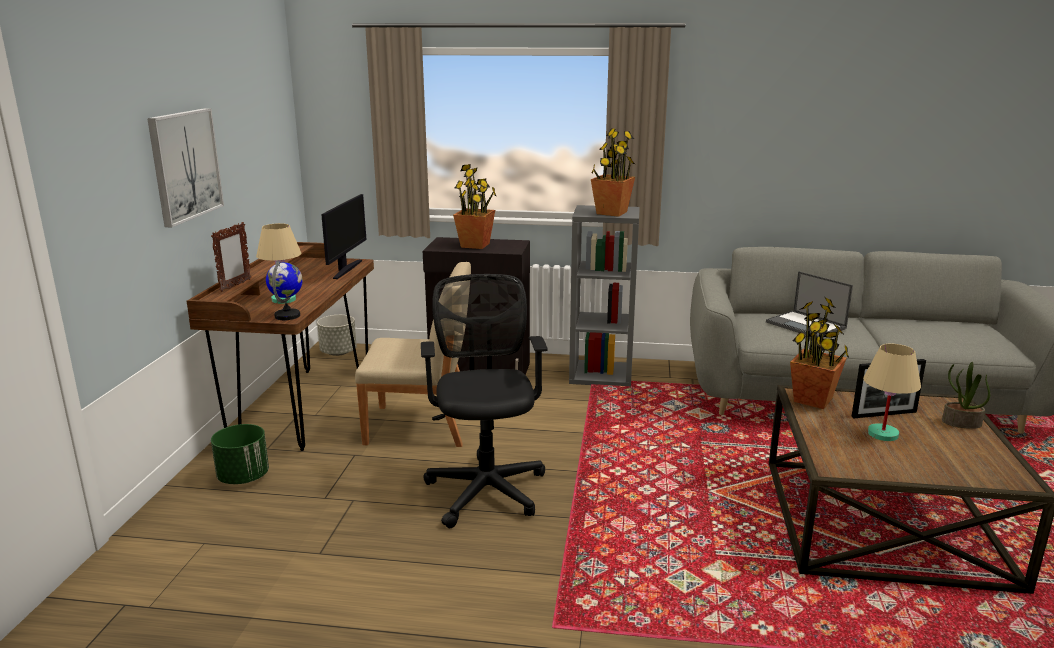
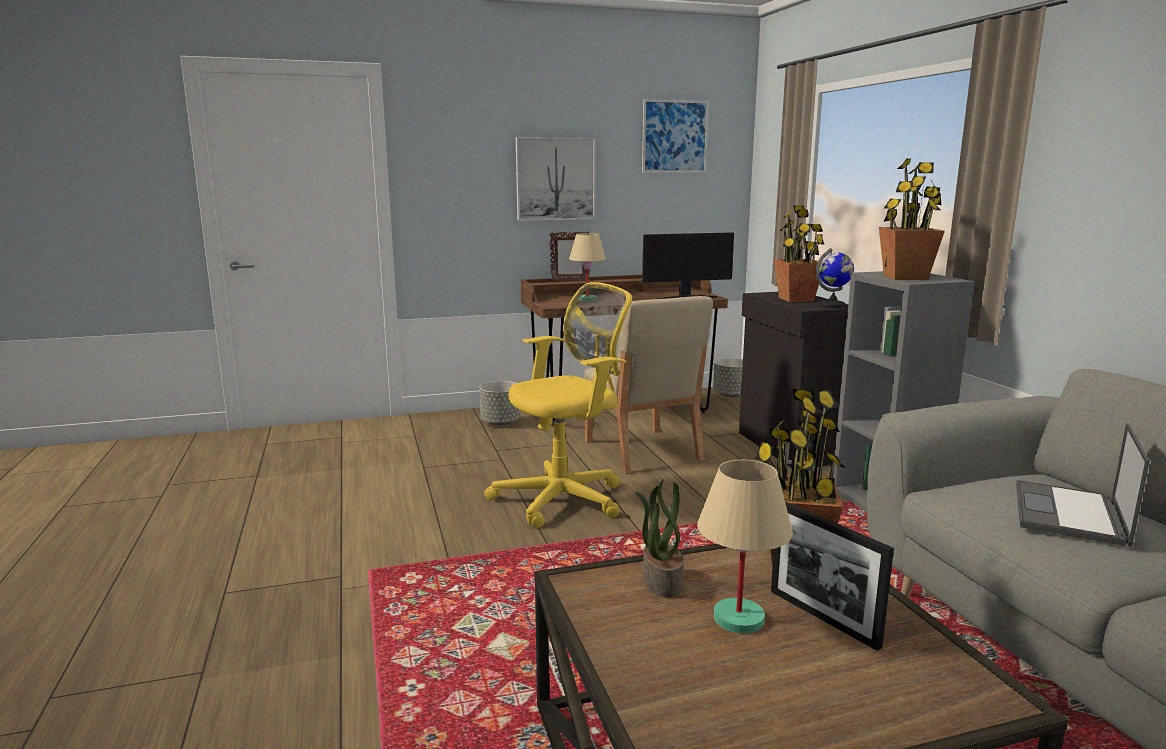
camera: 65 degrees right, 5 degrees down
(243, 477) = (501, 422): green planter -> grey planter
(253, 97) = (675, 136): none -> picture
(288, 316) = (555, 305): globe -> globe (832, 306)
(486, 487) = (565, 499): black office chair -> yellow office chair
(961, 423) = (892, 704): potted plant -> potted plant (661, 581)

